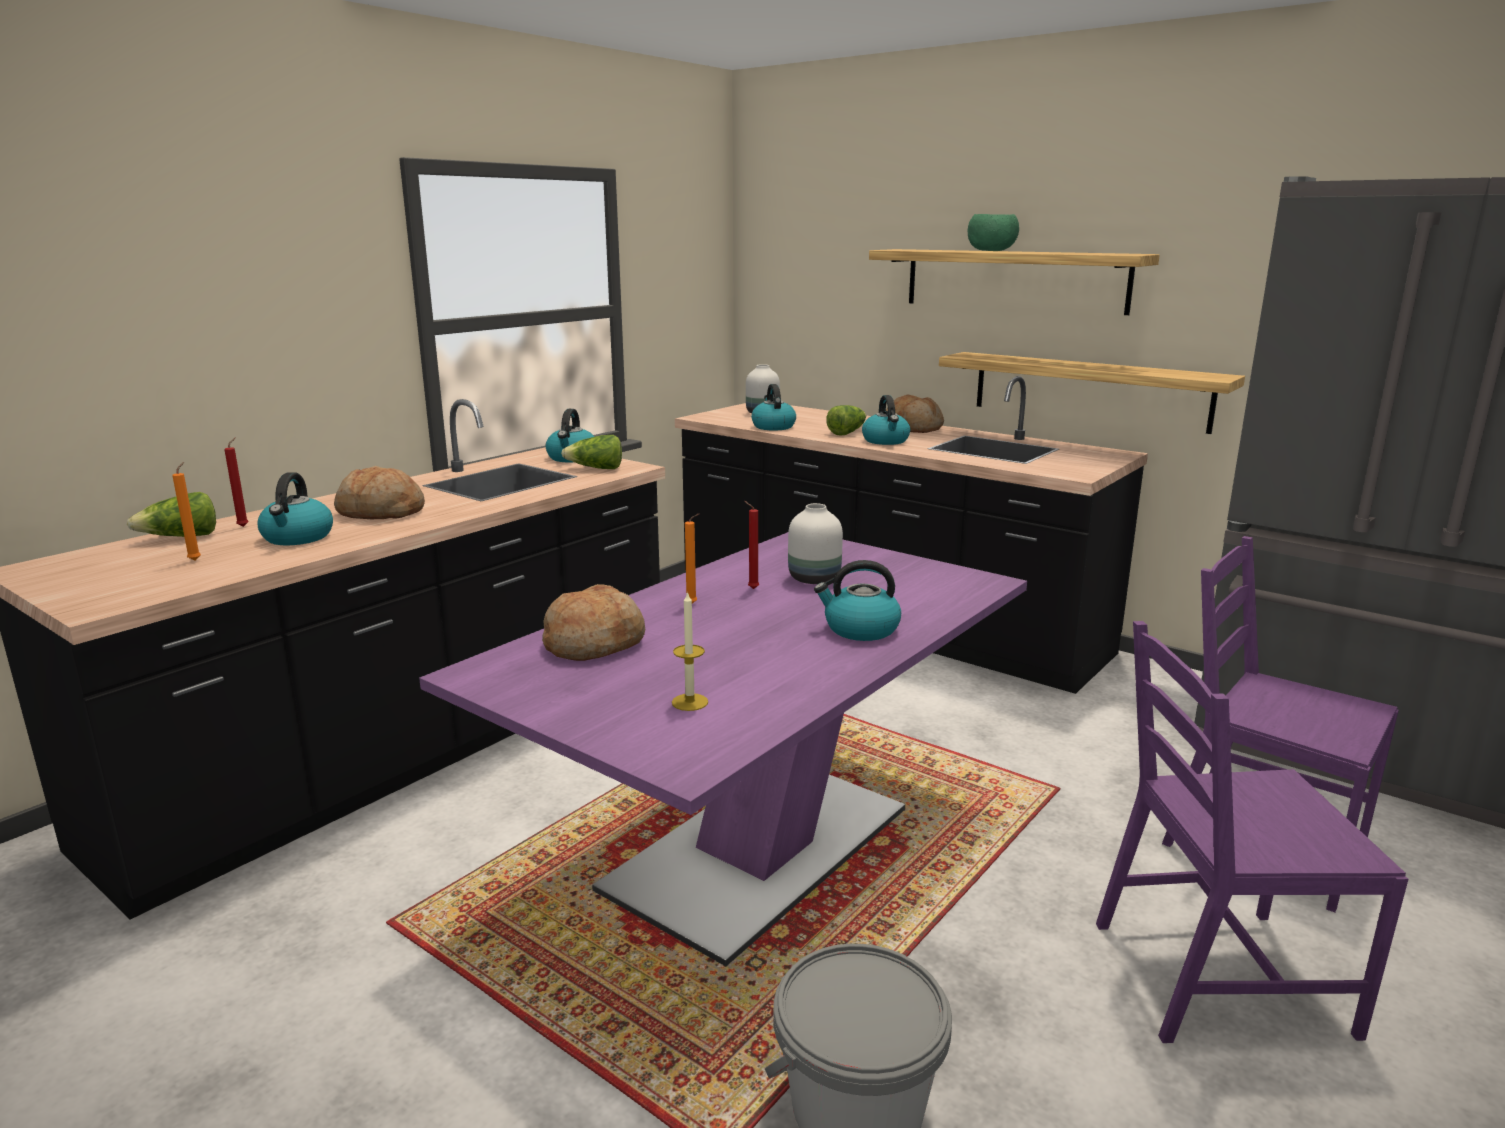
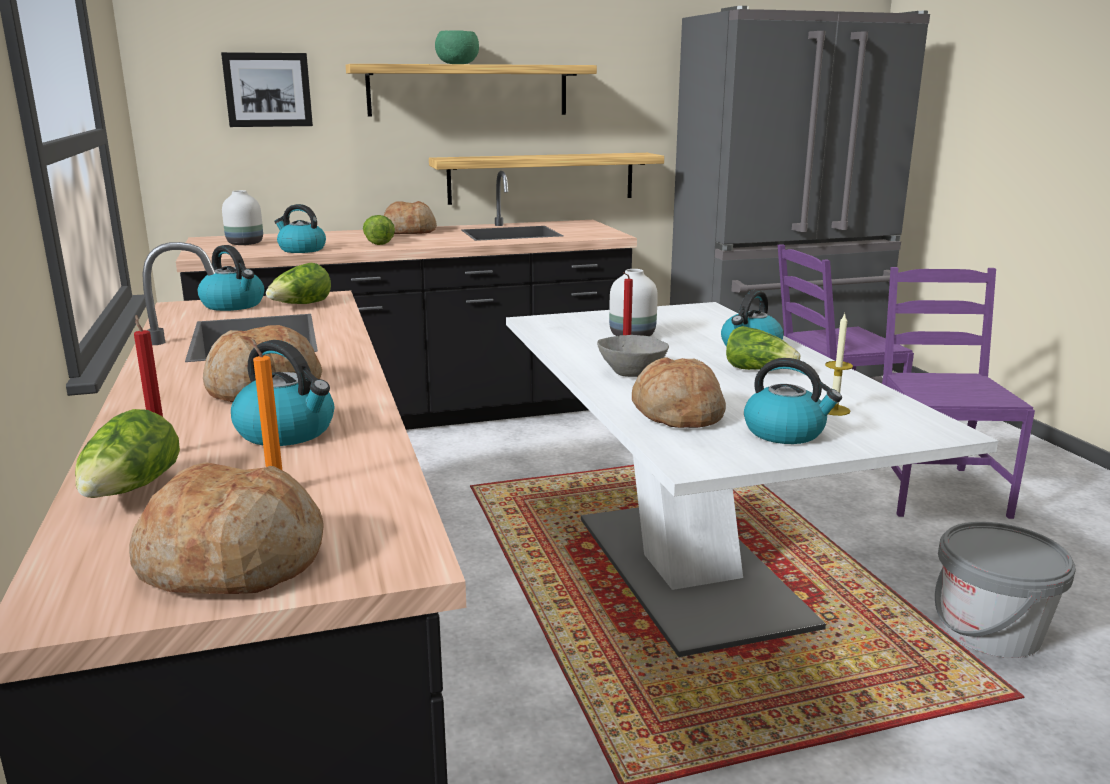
camera: 55 degrees left, 0 degrees up
(87, 579) = (234, 561): none -> bread
(693, 604) = (633, 372): orange candle -> grey bowl
(758, 849) = (689, 570): purple dining table -> white dining table
(781, 647) = (758, 370): none -> lettuce
(829, 272) = (268, 90): none -> picture
(886, 441) = (429, 241): kettle -> kettle (785, 432)
(1217, 976) = (932, 490): purple chair -> purple chair turned 150 degrees clockwise

